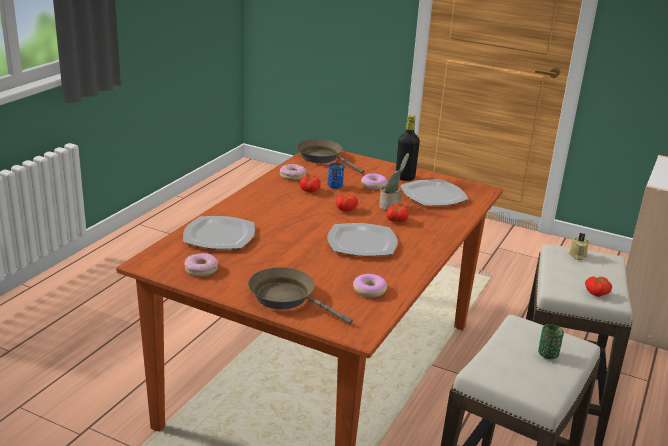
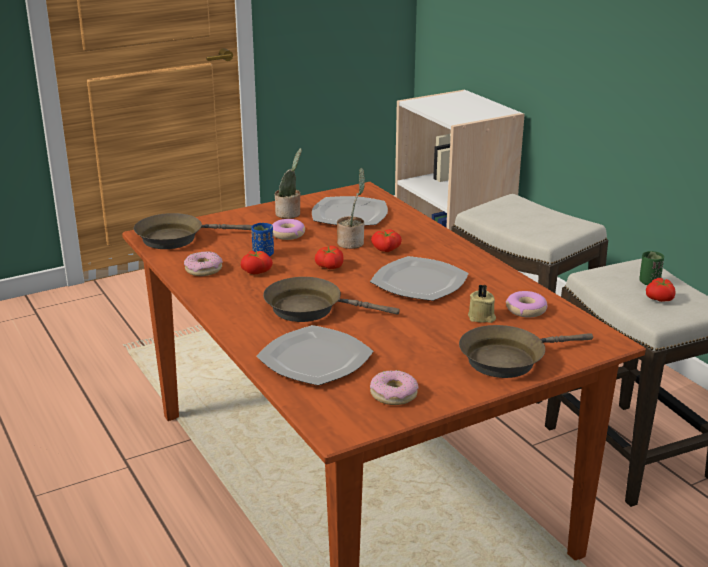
camera: 55 degrees left, 0 degrees up
(280, 218) = (310, 308): none -> brown frying pan
(405, 178) = (289, 214): black bottle -> potted plant
(577, 255) = (496, 208): beige candle -> beige candle (481, 317)
(596, 294) = (568, 226): tomato -> tomato (660, 299)

